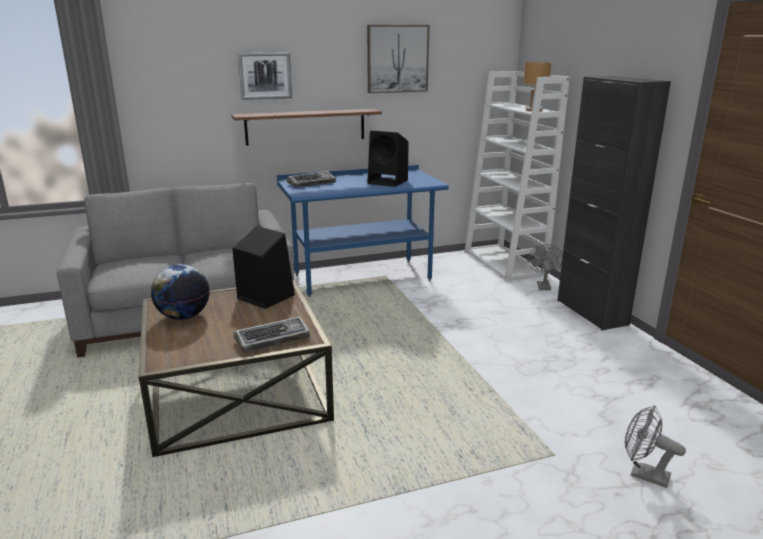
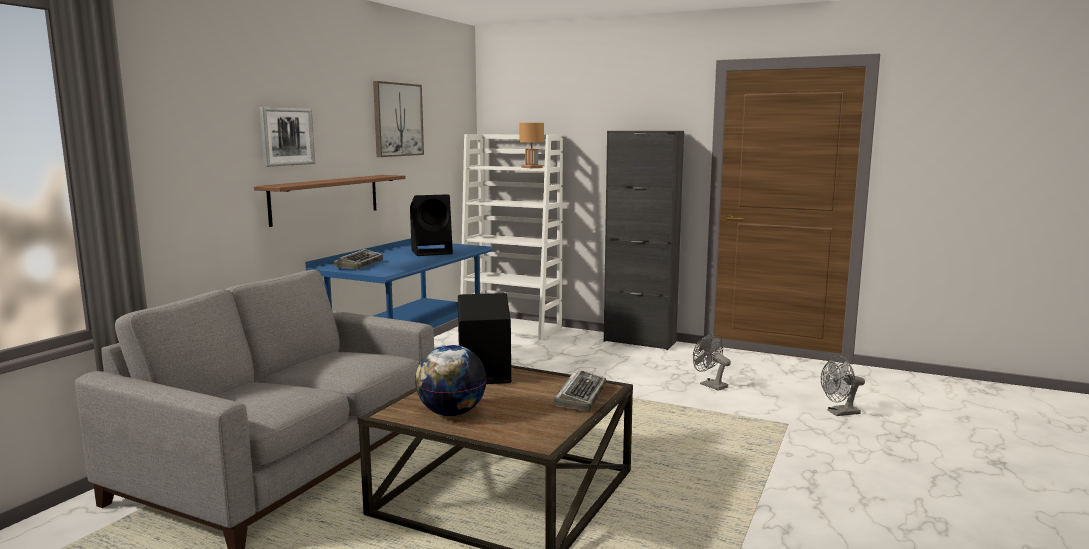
camera: 45 degrees left, 10 degrees down
(542, 285) = (572, 334): grey fan -> grey fan (710, 385)

